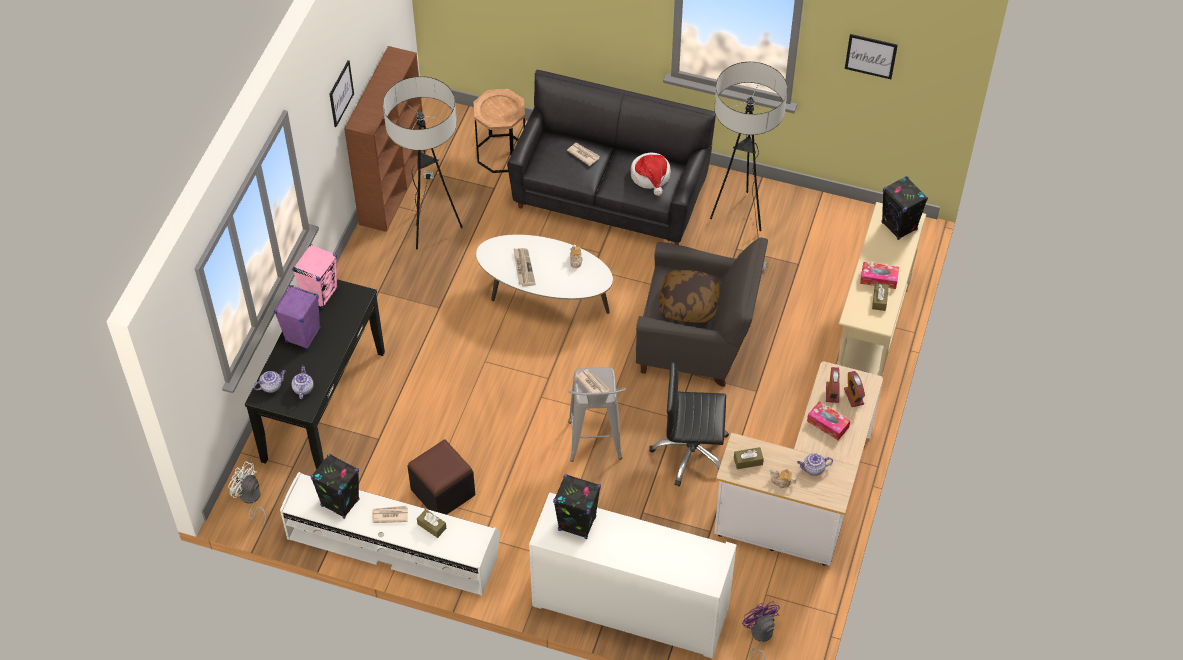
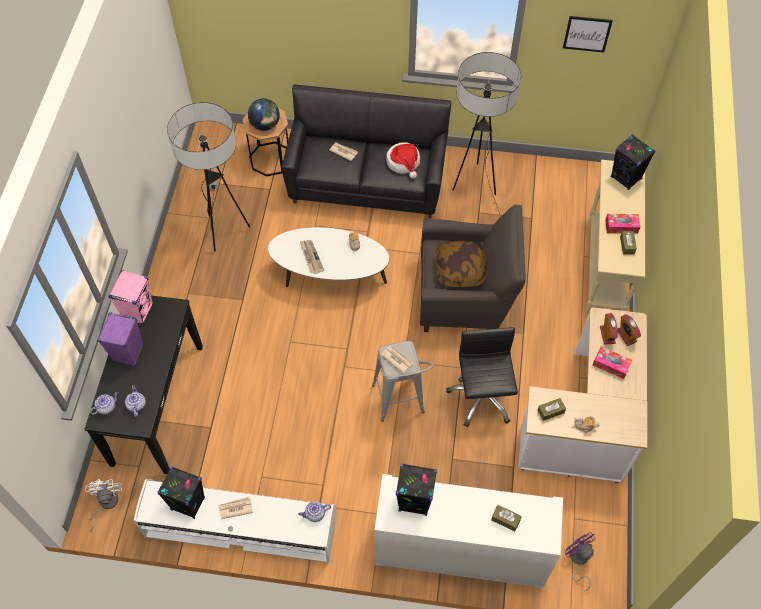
camera: 10 degrees left, 5 degrees up
(250, 499) = (105, 504): white fan -> white fan turned 60 degrees clockwise
(341, 93) = (127, 127): picture -> none
(393, 186) = (185, 199): brown bookcase -> none
(431, 526) = (275, 513): brown tissue box -> brown tissue box (505, 519)
(443, 492) = (276, 468): black ottoman -> none
(498, 112) = (265, 125): none -> globe
(691, 453) = (482, 397): black office chair -> black office chair turned 90 degrees clockwise
(813, 469) = (609, 410): teapot -> teapot (315, 514)

